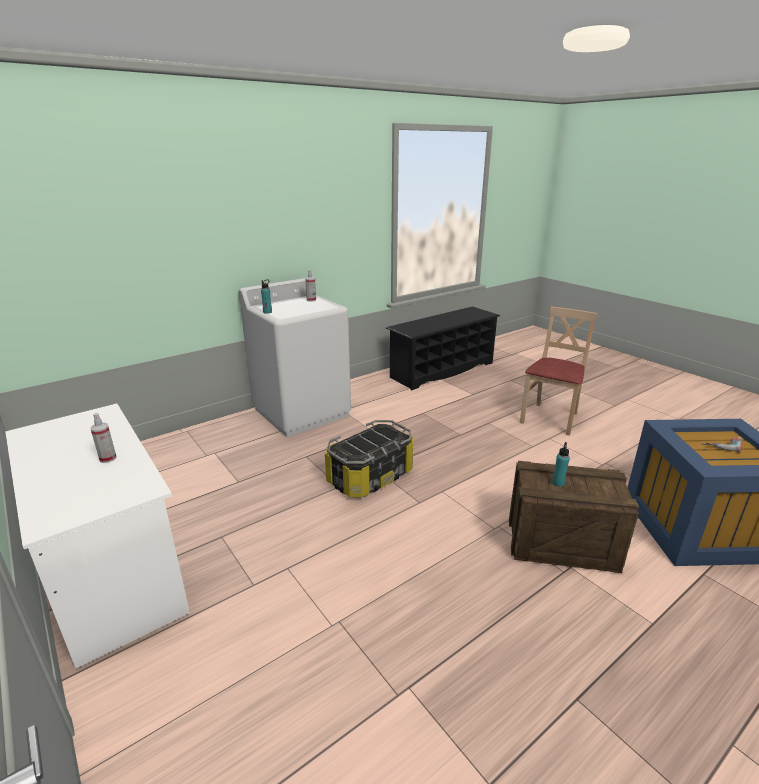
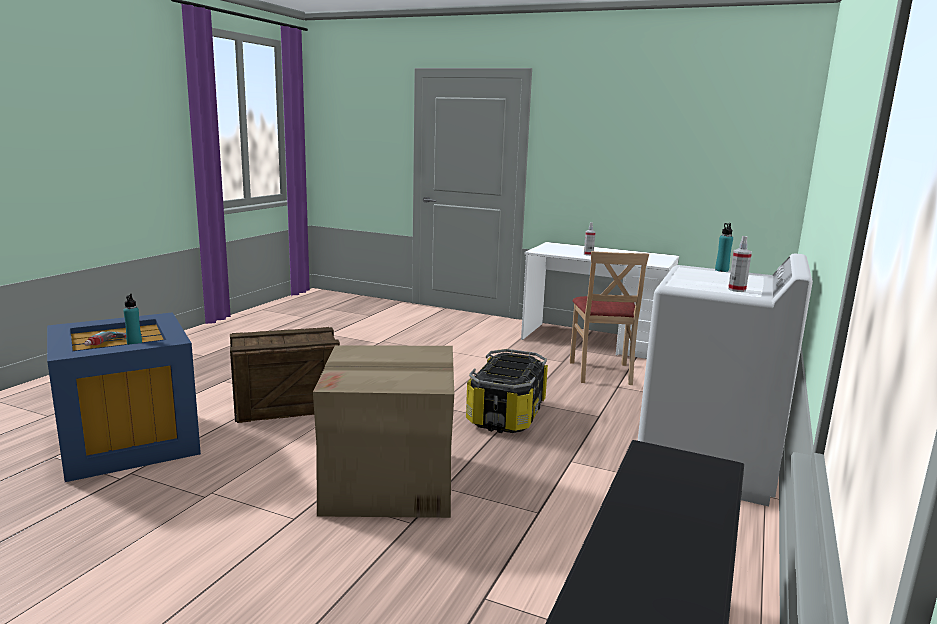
camera: 150 degrees right, 10 degrees down
(490, 445) = (390, 482): none -> cardboard box
(550, 418) = (288, 569): beige chair -> beige chair (601, 372)
(558, 483) = (298, 338): turquoise bottle -> turquoise bottle (134, 343)

